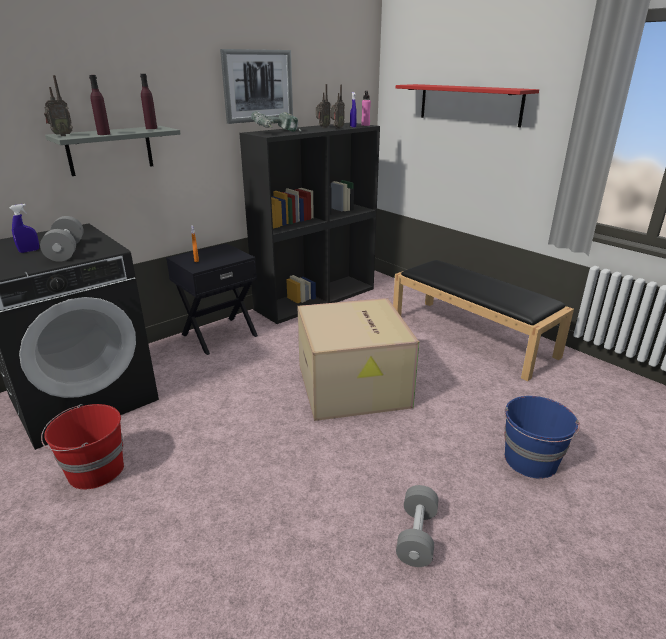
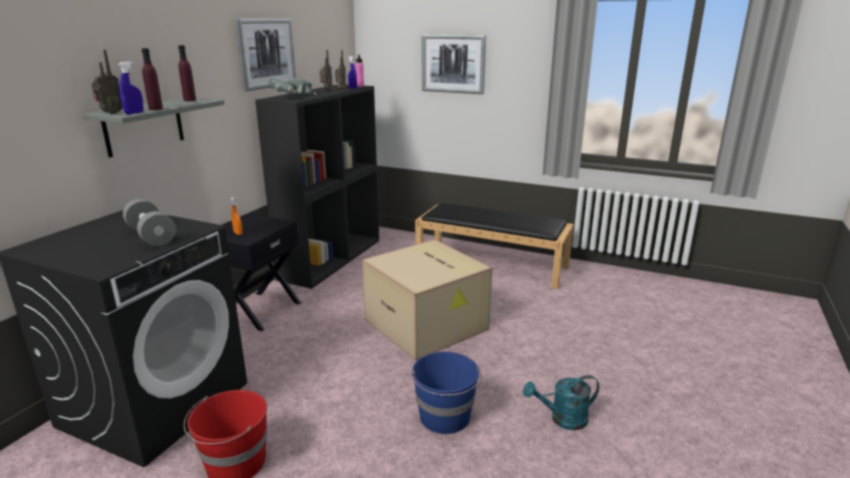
camera: 25 degrees left, 5 degrees down
(29, 251) = (104, 242): blue spray bottle -> blue spray bottle (134, 113)
(416, 536) = (562, 419): grey dumbbell -> turquoise watering can
(469, 104) = (453, 64): red shelf -> picture
(531, 461) = (600, 344): blue bucket -> blue bucket (445, 417)

